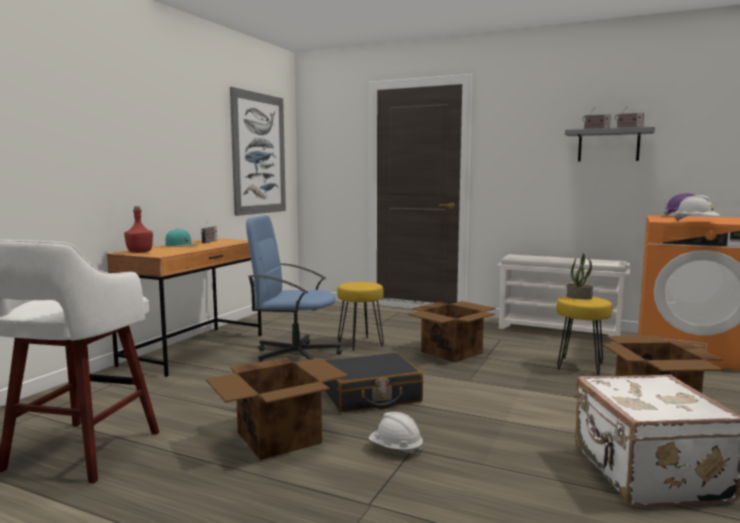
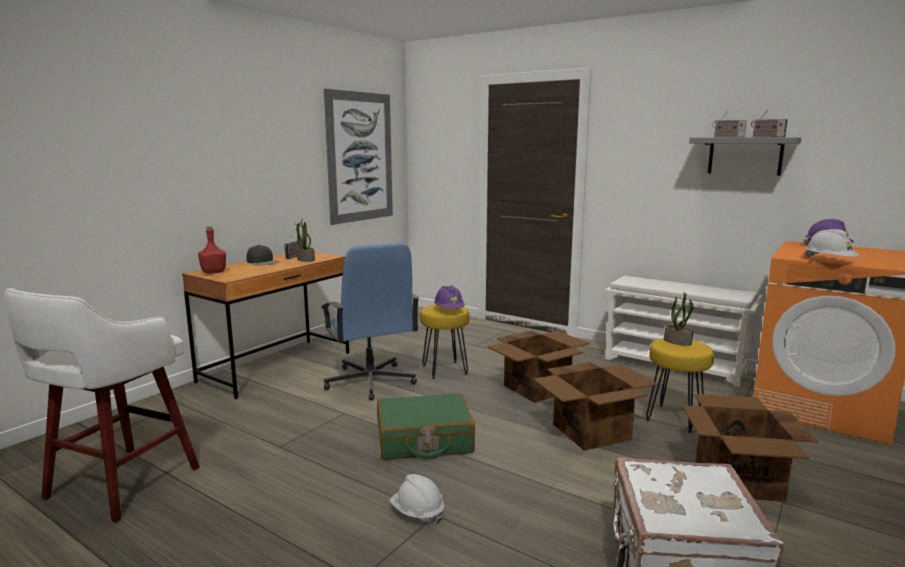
camera: 10 degrees right, 5 degrees up
(182, 245) = (263, 262): turquoise cap -> black cap
(222, 243) = (305, 259): none -> potted plant
(280, 437) = (309, 485): cardboard box -> cardboard box (592, 432)
(294, 356) = (370, 382): blue office chair -> blue office chair turned 135 degrees counterclockwise
(365, 285) = (449, 310): none -> purple hard hat
(371, 396) = (424, 440): black suitcase -> green suitcase

